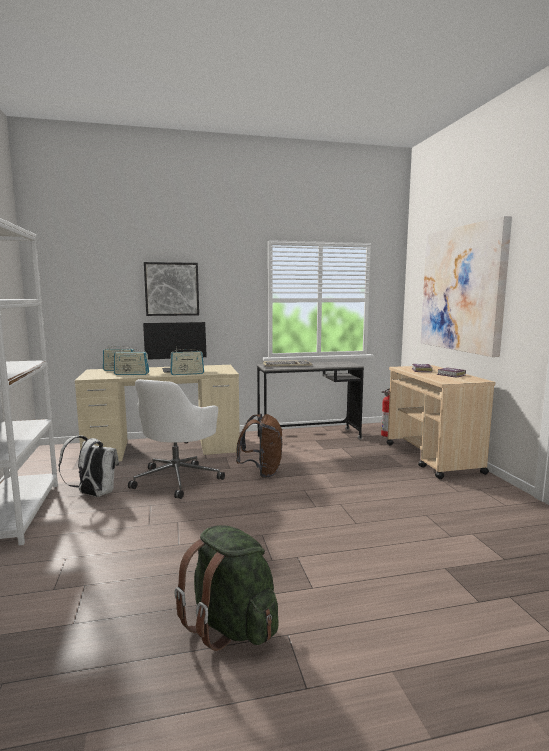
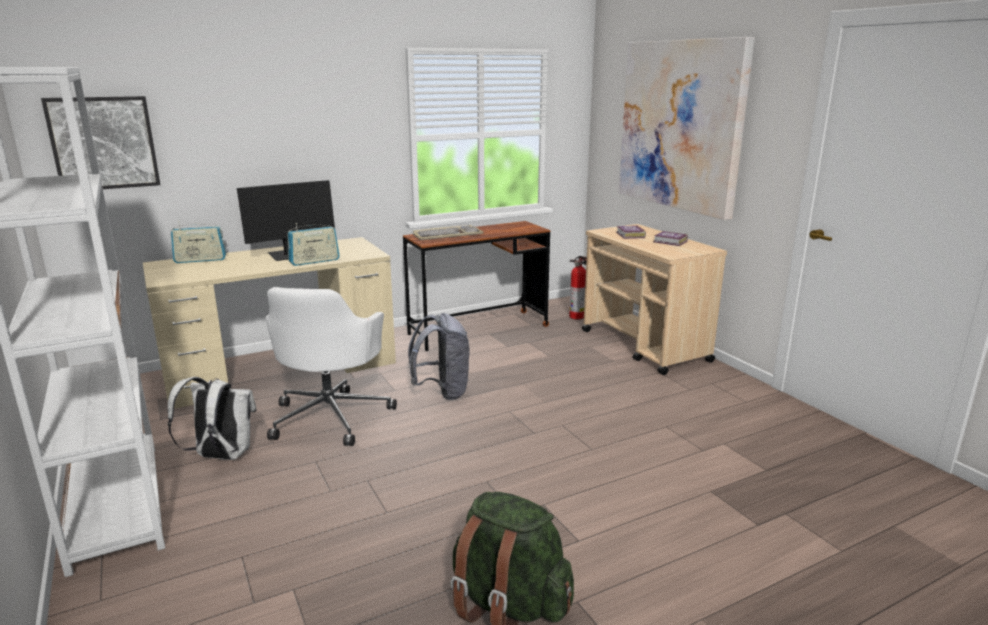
camera: 15 degrees left, 10 degrees up
(131, 374) = (228, 268): radio -> none
(172, 289) = (266, 128): picture -> picture (104, 143)
(262, 472) = (442, 392): brown backpack -> grey backpack
(309, 437) = (478, 330): grey desk -> brown desk

